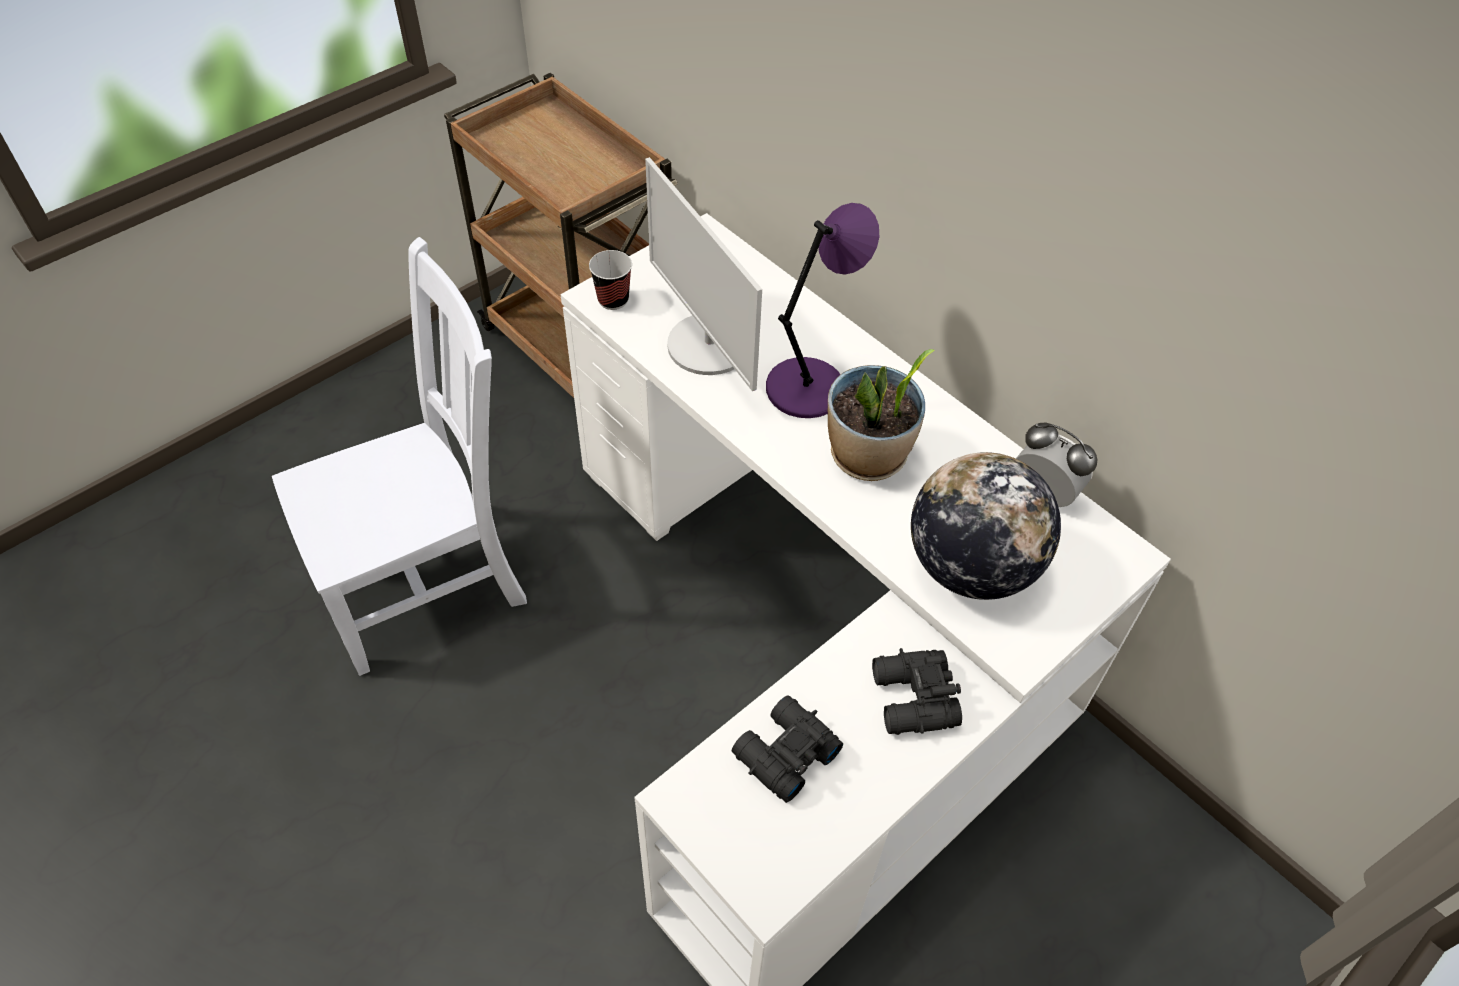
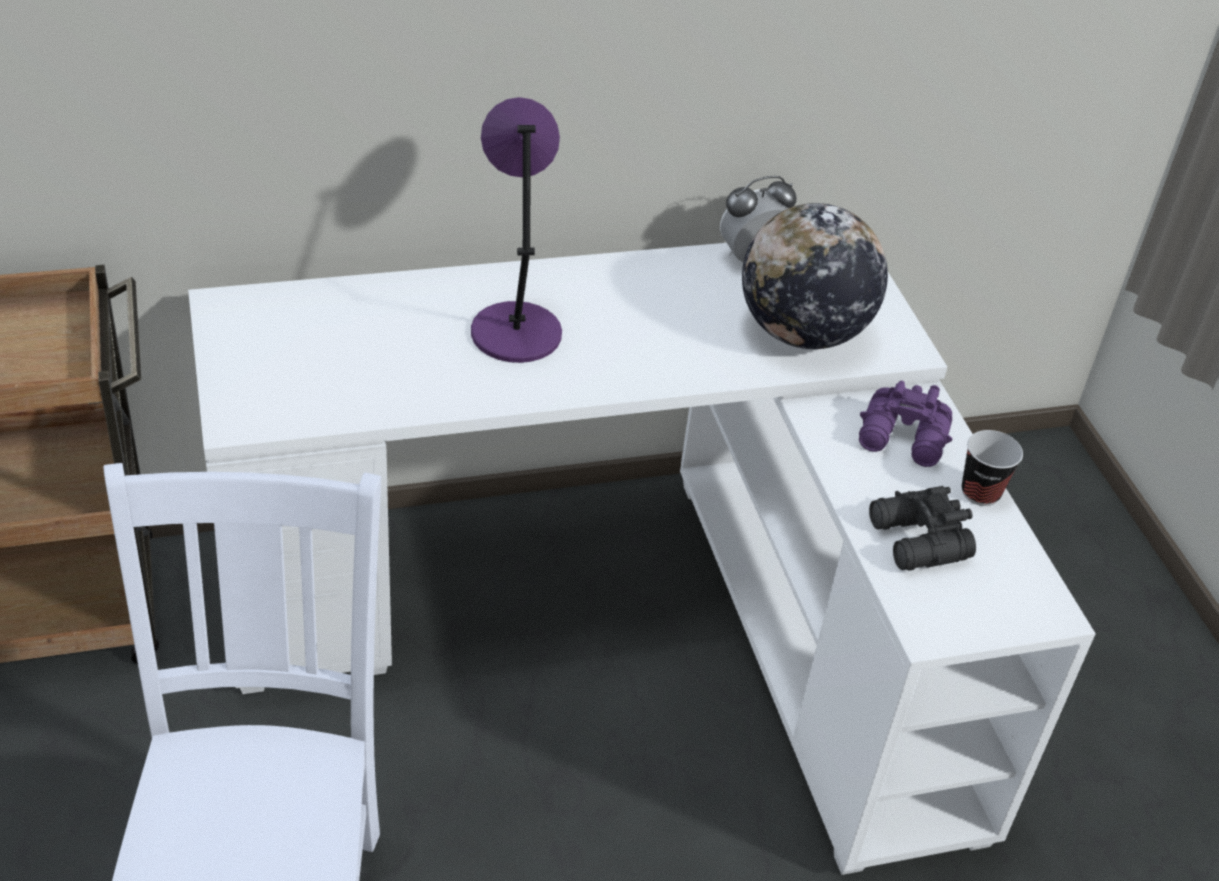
camera: 65 degrees left, 10 degrees down
(613, 300) = (257, 411): cup -> cup (980, 492)
(709, 345) = (397, 371): monitor -> none
(868, 456) = (634, 334): potted plant -> none
(912, 700) = (904, 439): black binoculars -> purple binoculars

